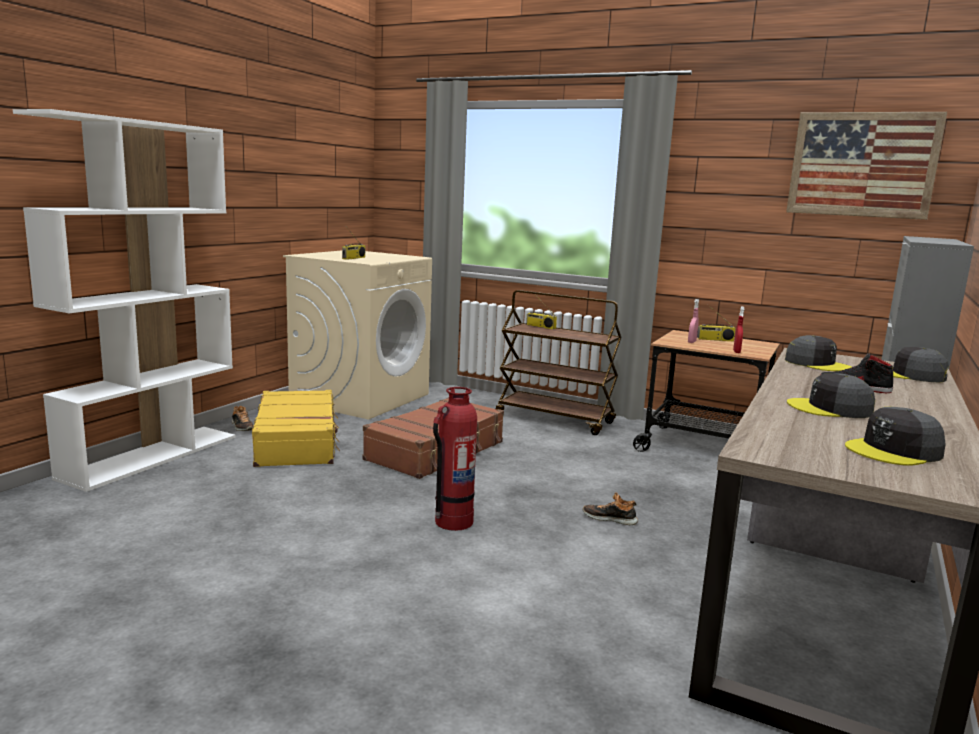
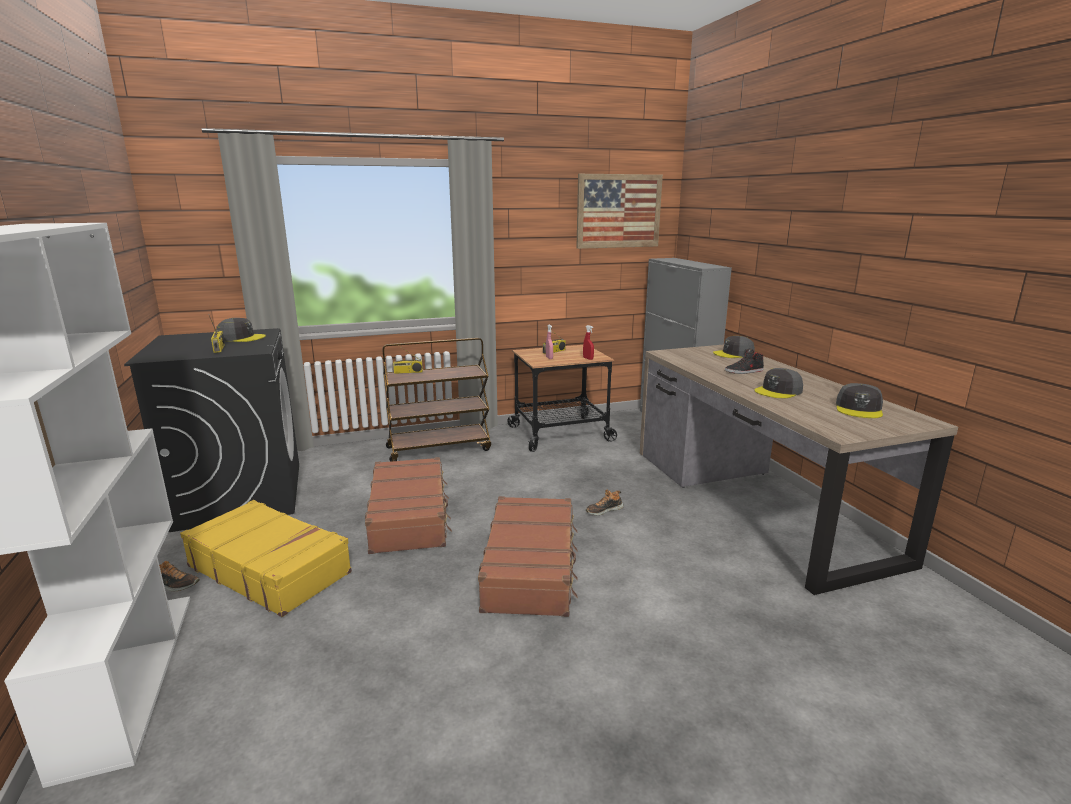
camera: 45 degrees left, 5 degrees up
(361, 397) = (240, 495): beige washing machine -> black washing machine
(453, 521) = (531, 567): fire extinguisher -> brown suitcase
(816, 364) = (690, 359): grey cap -> grey cap (241, 338)

